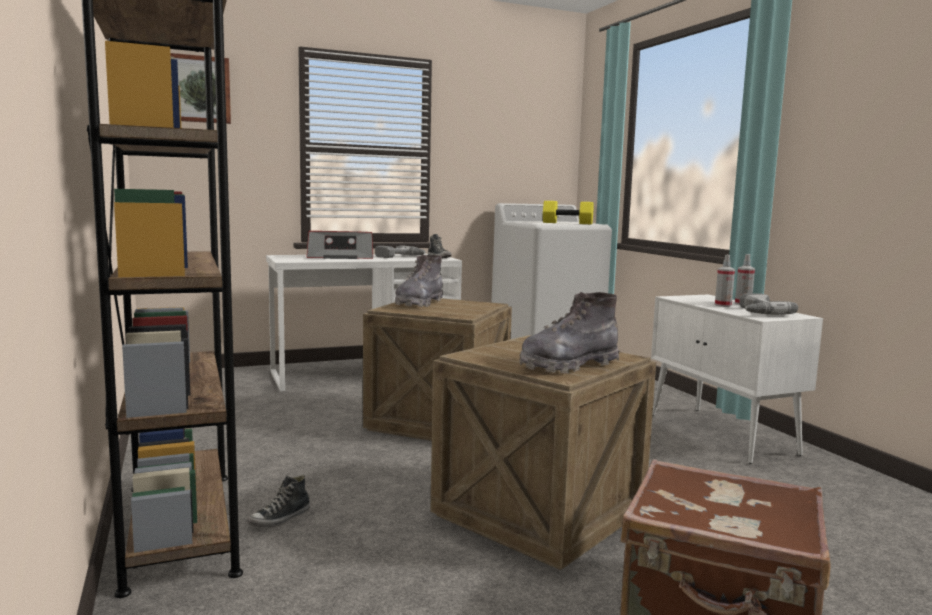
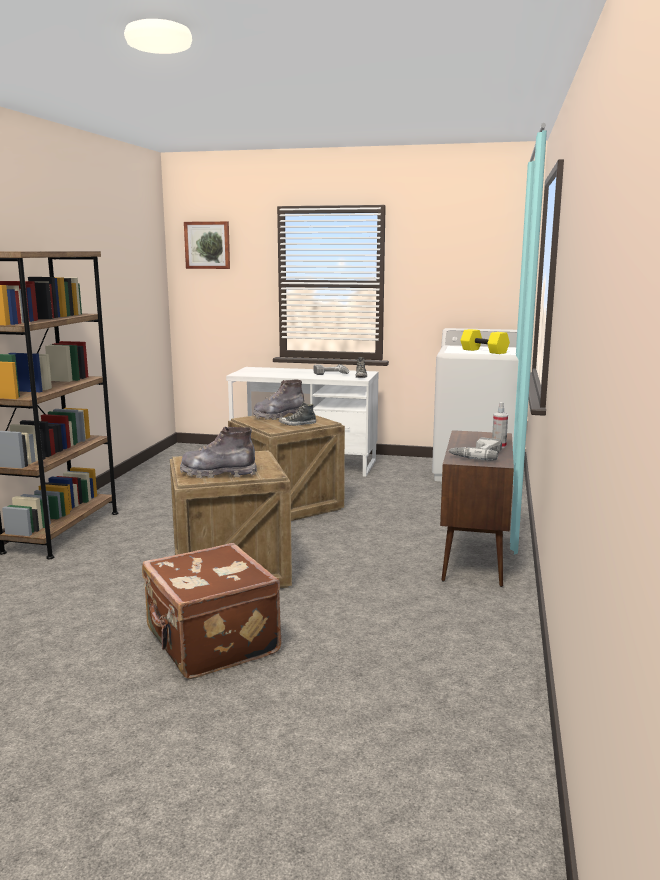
camera: 35 degrees right, 5 degrees up
(280, 519) = (106, 539): shoe -> shoe (297, 424)
(341, 257) = (286, 372): radio -> none
(722, 434) = (474, 558): white cabinet -> brown cabinet
(723, 305) = (473, 445): spray bottle -> none

